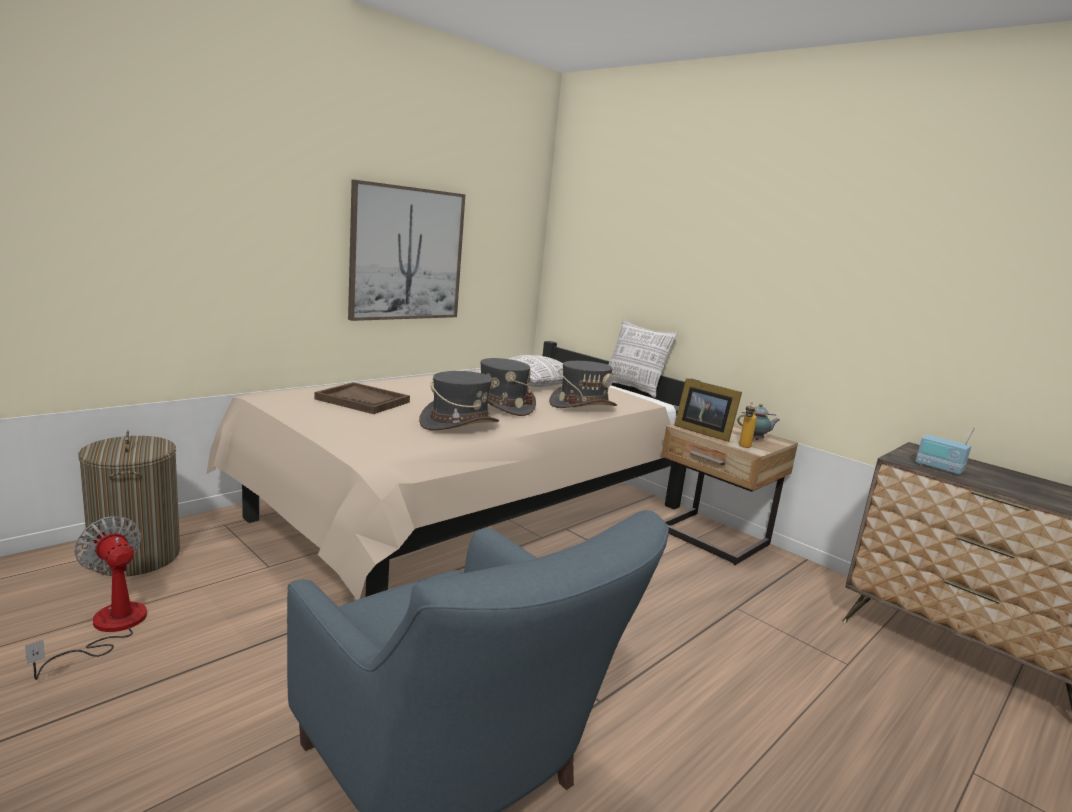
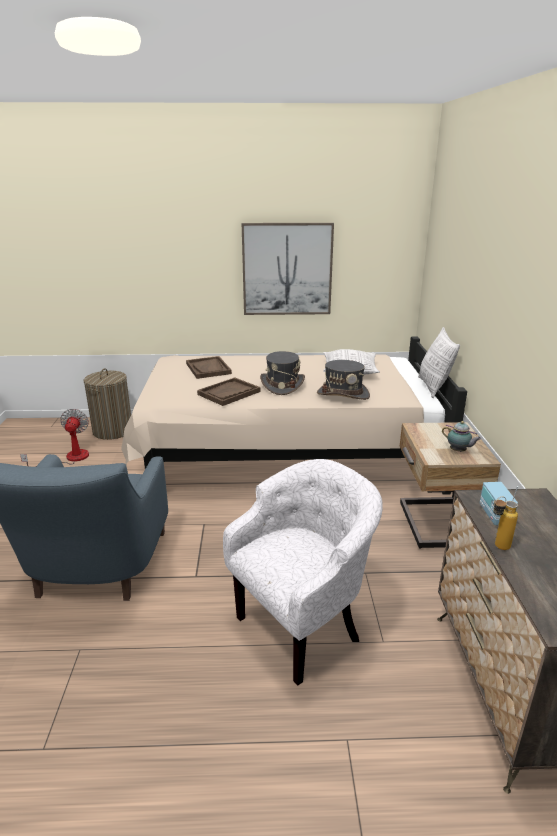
camera: 45 degrees right, 10 degrees up
(459, 424) = (229, 393): grey hat -> brown tray
(702, 431) = (423, 434): picture frame -> none
(743, 447) = (429, 454): bottle -> bottle (497, 547)
(779, 690) = (303, 626): none -> white armchair

